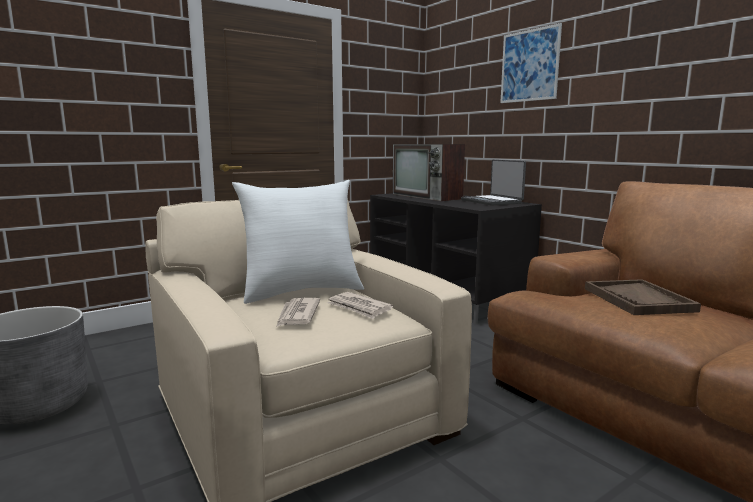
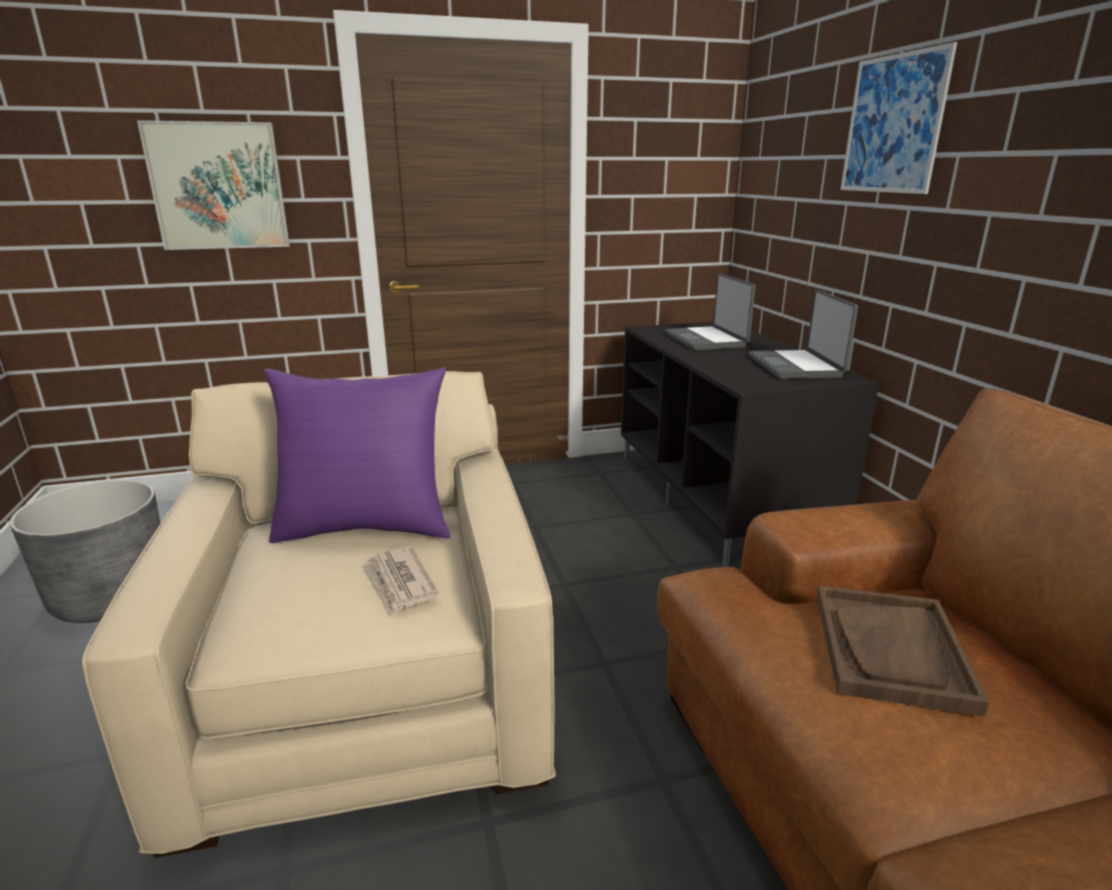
camera: 20 degrees right, 10 degrees up
(98, 91) = (218, 186): none -> picture
(297, 315) = (307, 582): newspaper -> none
(301, 291) = (366, 527): white pillow -> purple pillow
(427, 196) = (706, 340): television -> laptop

